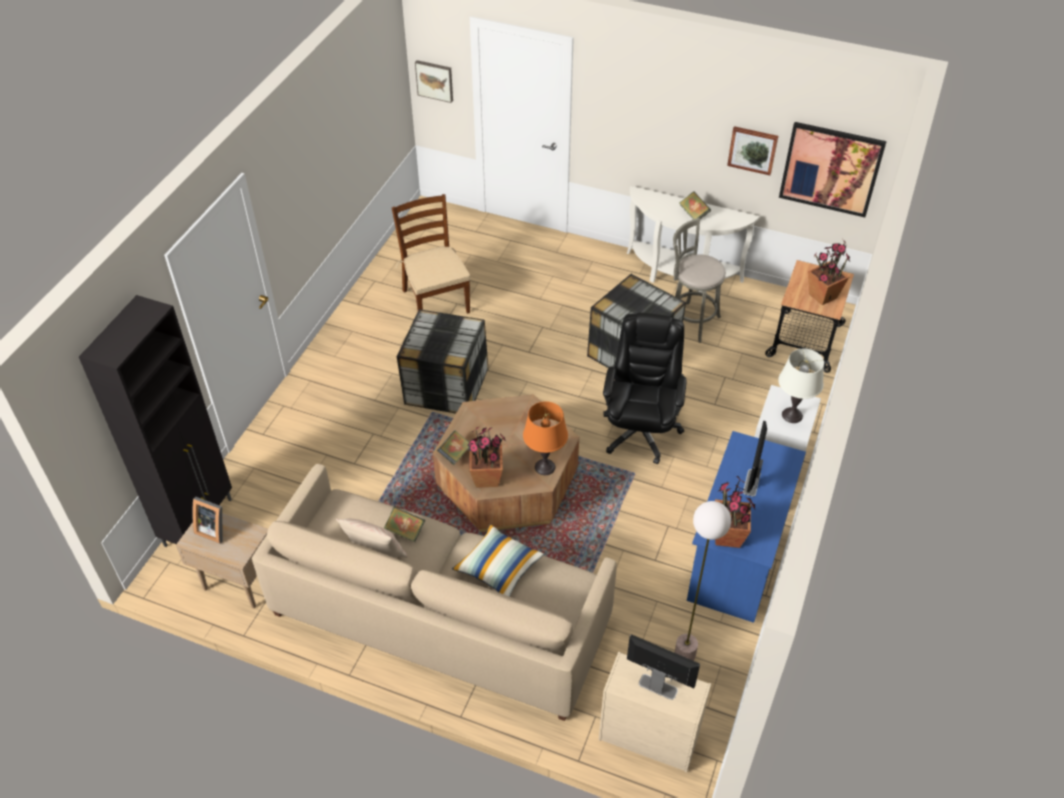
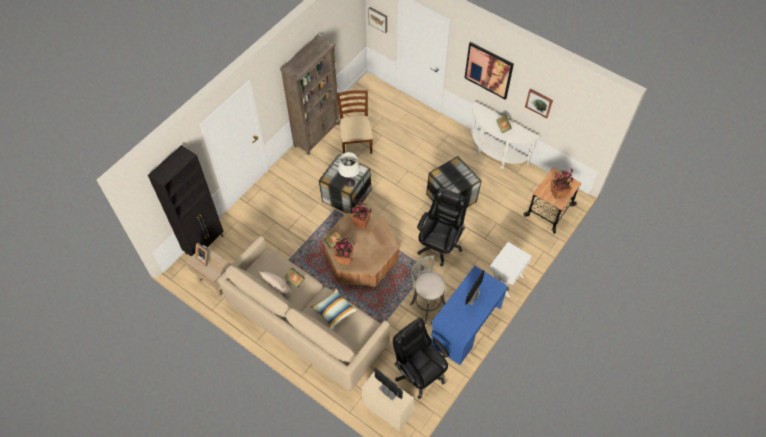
camera: 15 degrees right, 10 degrees up
(362, 301) = (317, 134): none -> brown bookcase
(545, 467) = (376, 260): orange table lamp -> none
(684, 654) = (419, 372): floor lamp -> black office chair
(690, 321) = (490, 184): grey stool -> grey stool (426, 303)
(728, 537) = (449, 324): potted plant -> potted plant (361, 222)
(792, 415) = (512, 262): white table lamp -> white table lamp (350, 183)
(831, 169) = (579, 124): picture -> picture (488, 70)

